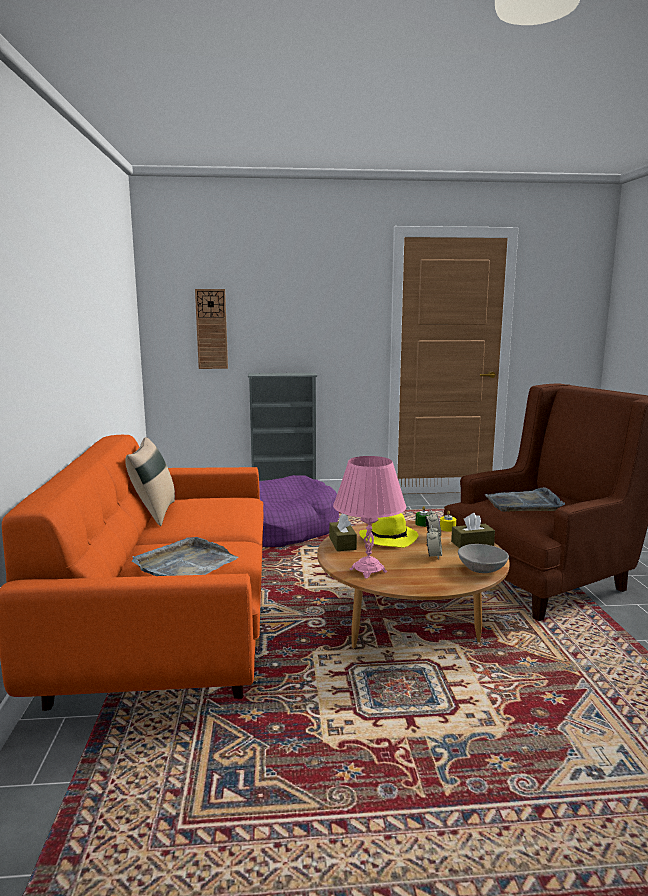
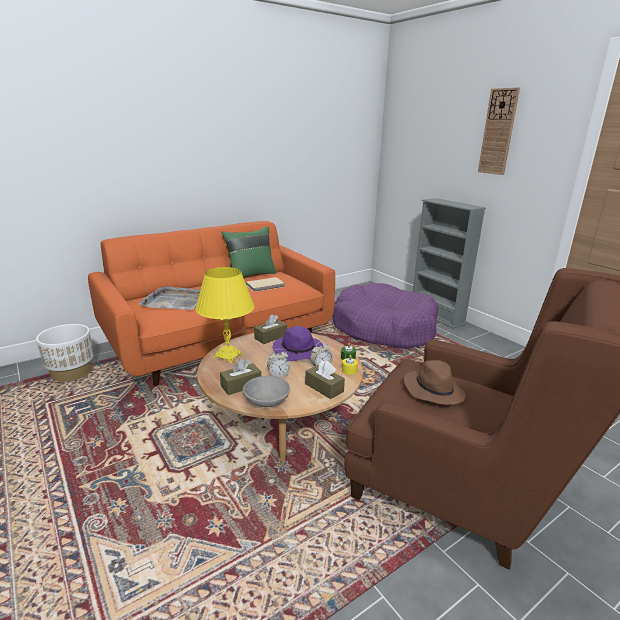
camera: 60 degrees right, 10 degrees up
(86, 788) = (71, 372): none -> white planter
(153, 513) = (250, 275): beige pillow -> green pillow
(211, 329) = (420, 155): wall clock -> wall clock (498, 132)
(214, 511) = (266, 286): none -> beige book
(368, 570) = (228, 356): pink table lamp -> yellow table lamp
(389, 538) = (298, 351): yellow hat -> purple hat
(442, 575) = (241, 385): none -> brown tissue box
(523, 503) = (432, 390): grey tray -> brown hat

